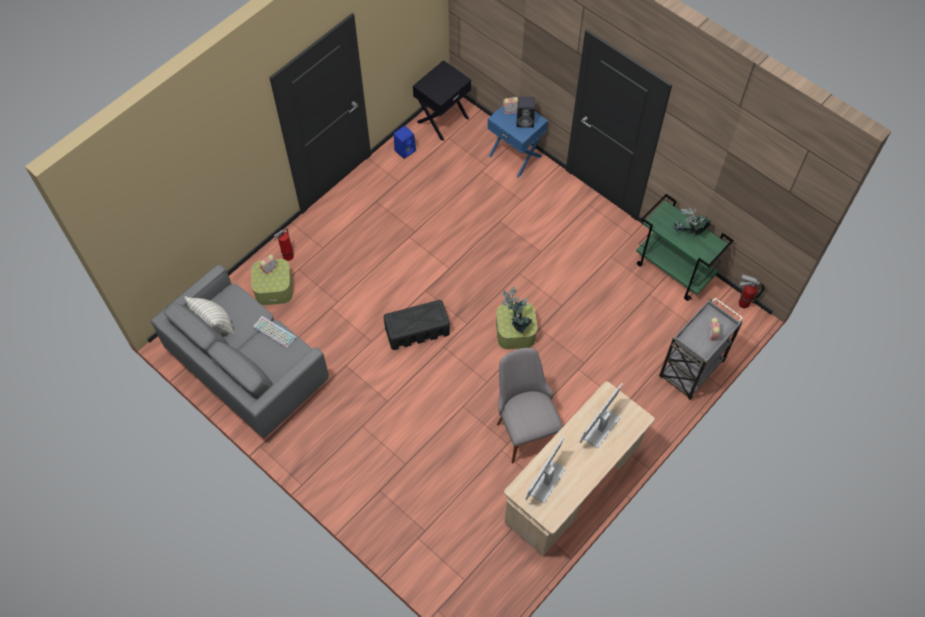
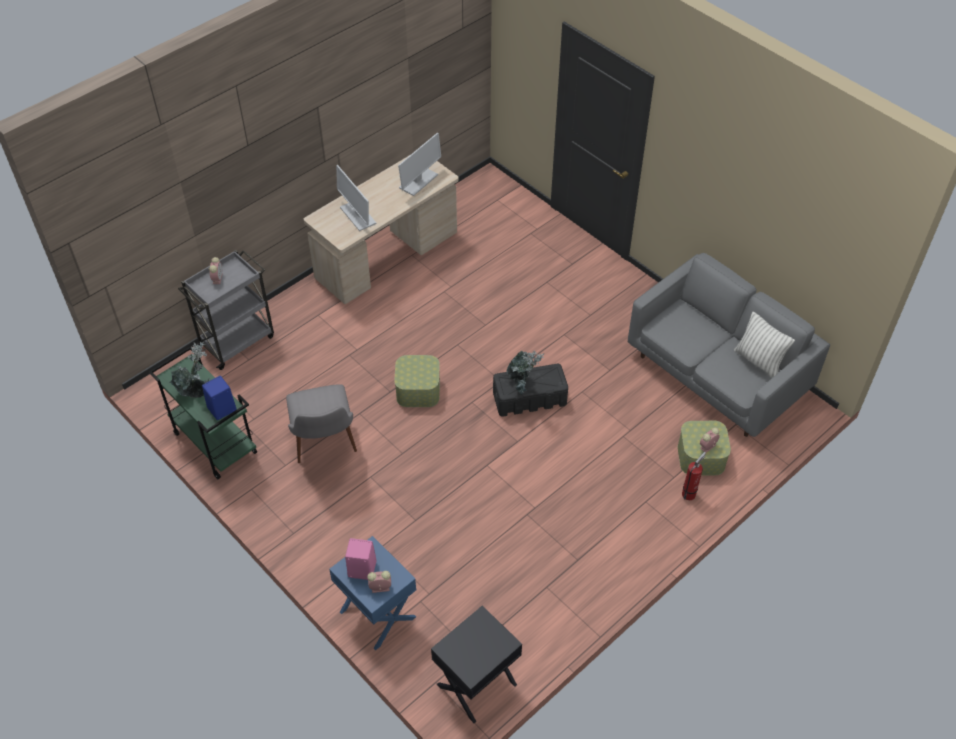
camera: 175 degrees left, 10 degrees down
(273, 332) = (690, 349): keyboard -> none
(405, 150) = (535, 636): blue speaker -> blue speaker (221, 409)
(516, 321) = (417, 370): potted plant -> potted plant (522, 384)
(525, 425) = (424, 305): grey chair -> grey chair (325, 447)
(526, 121) = (361, 569): black speaker -> pink speaker
(600, 427) = (357, 215): monitor -> monitor turned 105 degrees clockwise
(743, 304) = (150, 401): fire extinguisher -> none

